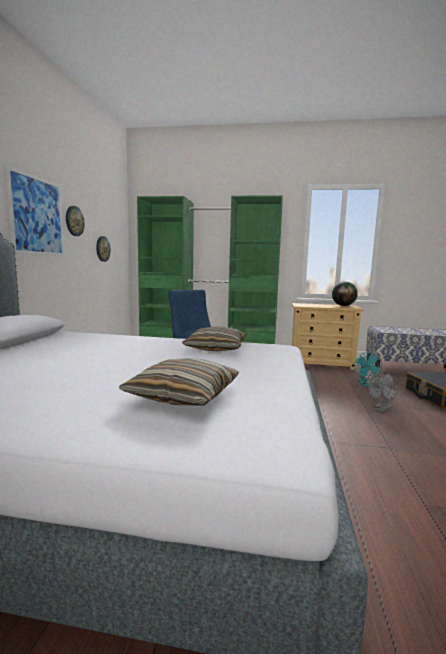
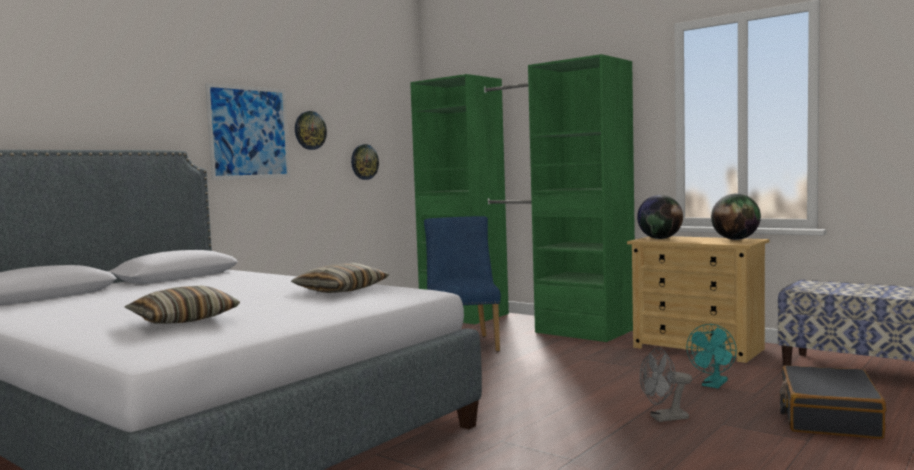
camera: 30 degrees right, 5 degrees down
(305, 305) = (660, 238): none -> globe

